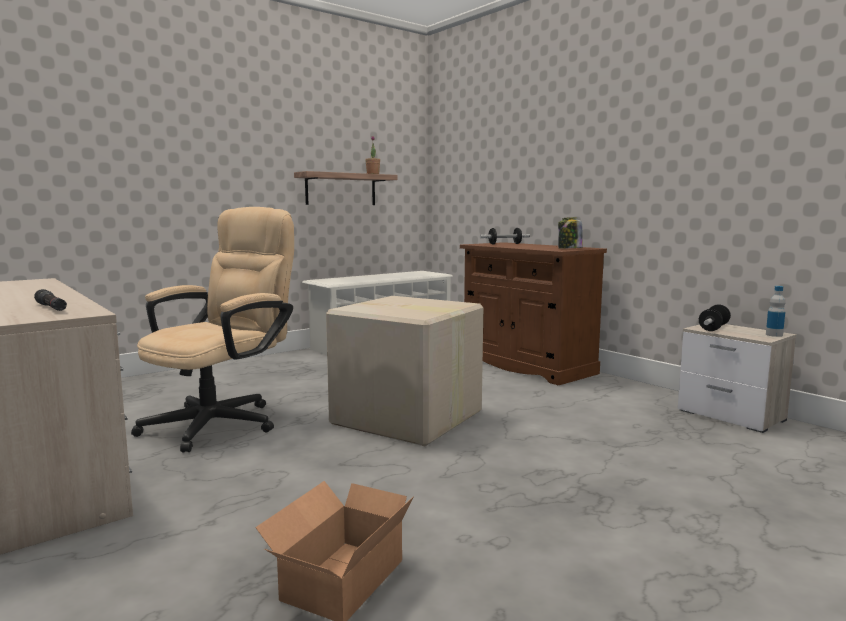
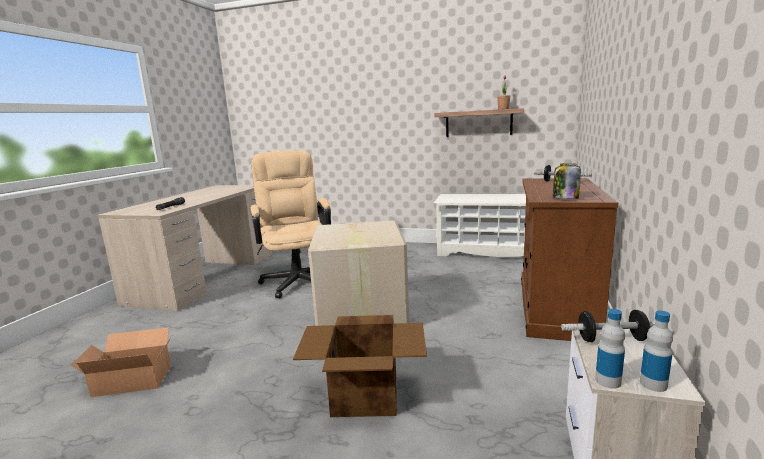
camera: 55 degrees right, 5 degrees up
(222, 421) = (297, 279): beige office chair -> beige office chair turned 105 degrees counterclockwise
(576, 454) = (366, 395): none -> cardboard box
(765, 339) = (608, 381): none -> bottle

